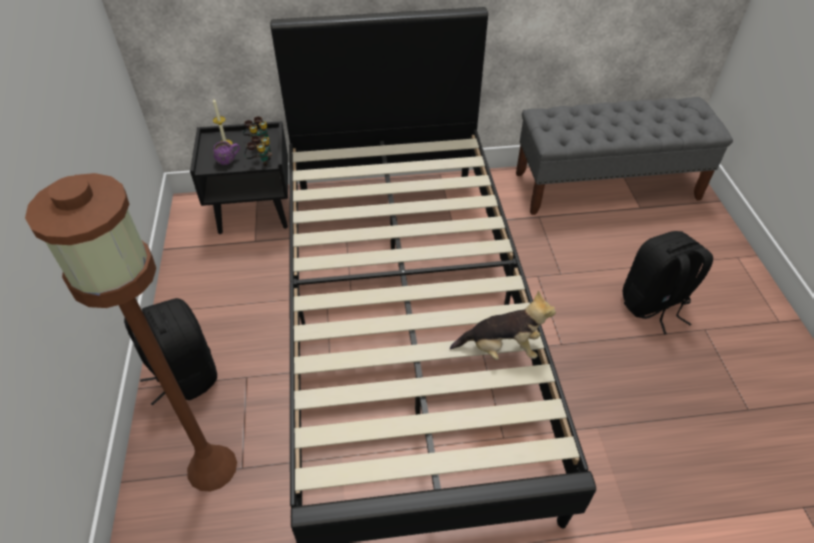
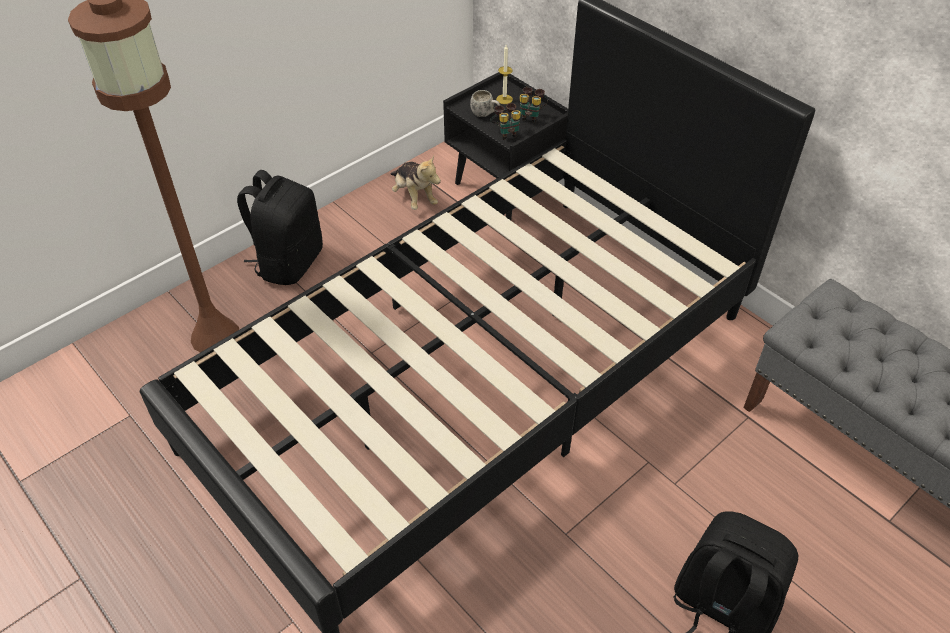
camera: 55 degrees right, 0 degrees up
(229, 160) = (485, 114): purple mug -> white mug
(501, 348) = (436, 442): plush toy -> plush toy (414, 197)

